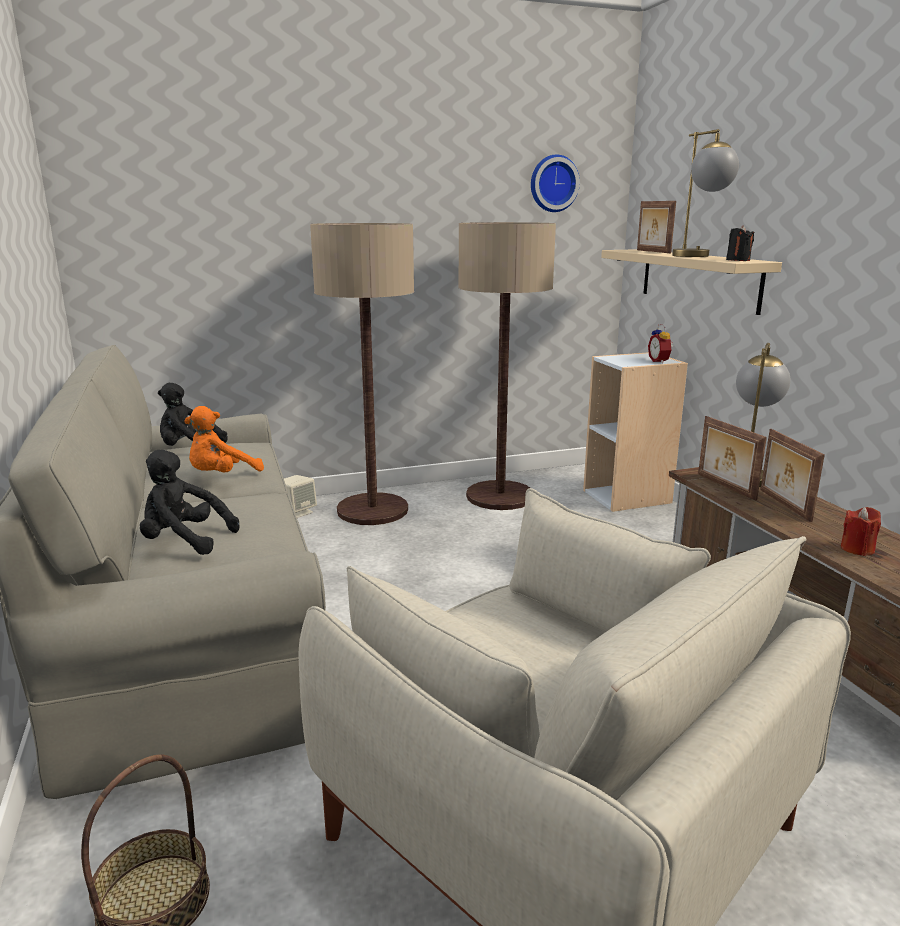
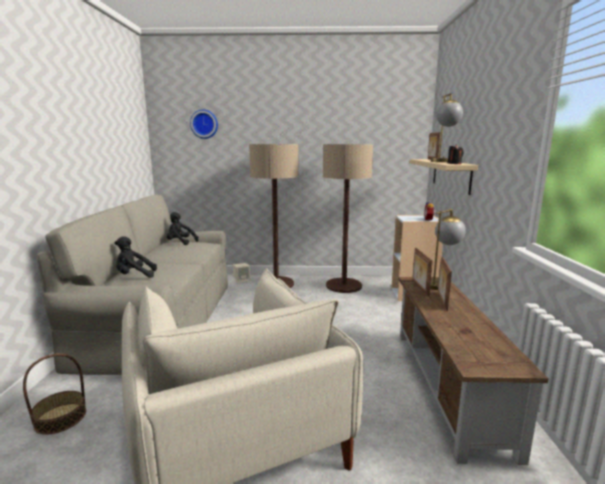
camera: 20 degrees right, 5 degrees down
(184, 541) = (134, 276): black plush toy -> black plush toy turned 45 degrees counterclockwise
(221, 476) = (180, 254): orange plush toy -> none
(553, 183) = (385, 124): wall clock -> wall clock (204, 124)
(857, 549) = (456, 327): red candle -> none

